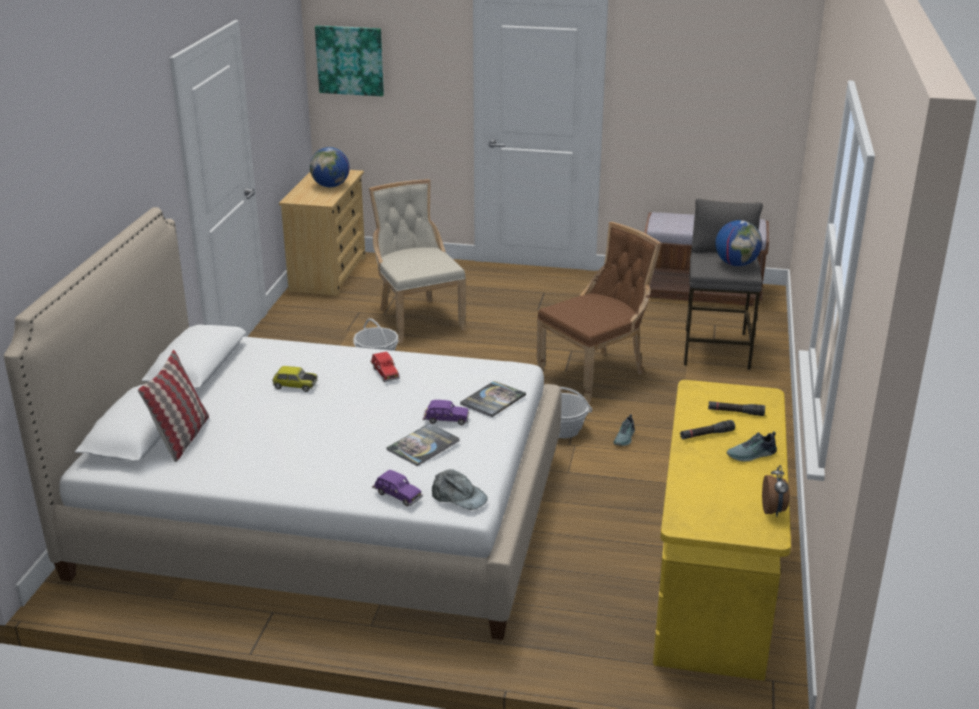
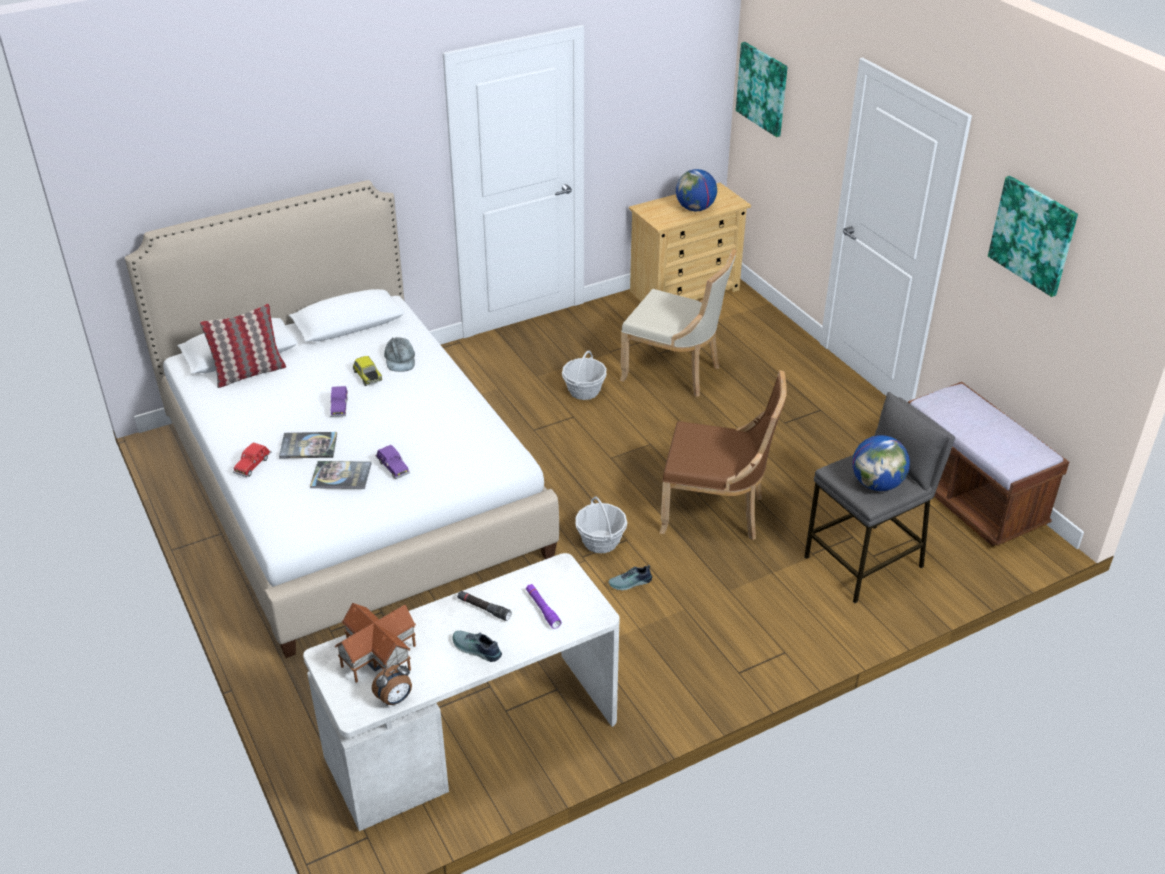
camera: 50 degrees right, 10 degrees up
(385, 373) = (430, 403): red toy car -> red toy car (253, 465)
(397, 496) = (264, 500): purple toy car -> purple toy car (339, 407)
(417, 319) = (675, 373): beige chair -> beige chair turned 90 degrees clockwise
(459, 497) = (289, 528): grey cap -> grey cap (400, 359)
(493, 400) = (448, 473): book -> book (308, 446)
(693, 64) = (1033, 235): none -> picture
(712, 500) = (378, 657): none -> toy house
(715, 579) = (473, 739): yellow desk -> white desk
(735, 412) = (542, 609): black flashlight -> purple flashlight

